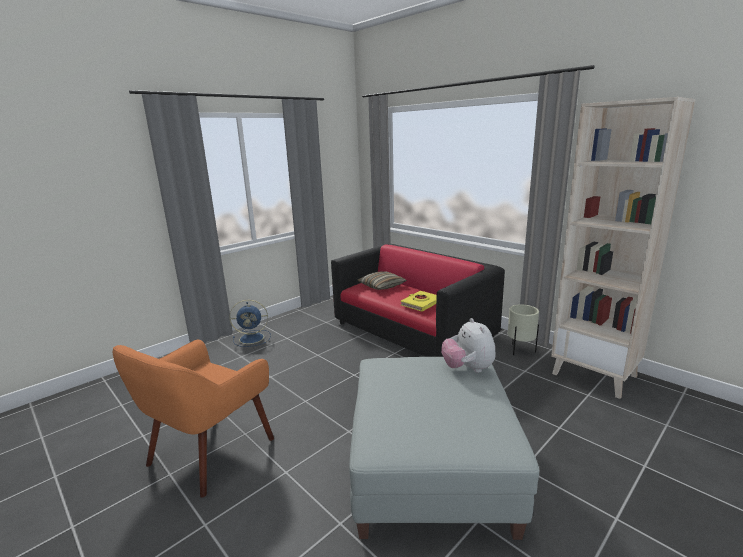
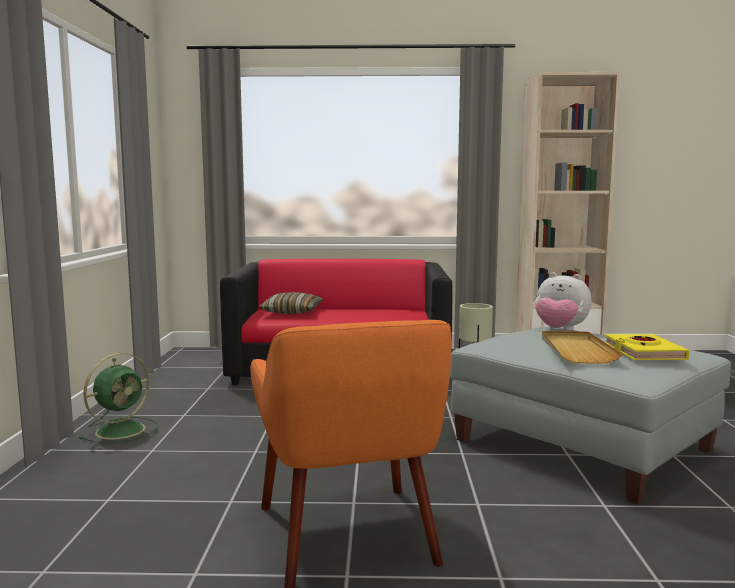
camera: 45 degrees left, 10 degrees down
(253, 338) = (122, 430): blue fan -> green fan
(403, 398) = (576, 350): none -> beige tray
(421, 303) = (380, 315): yellow book -> yellow book (643, 353)

